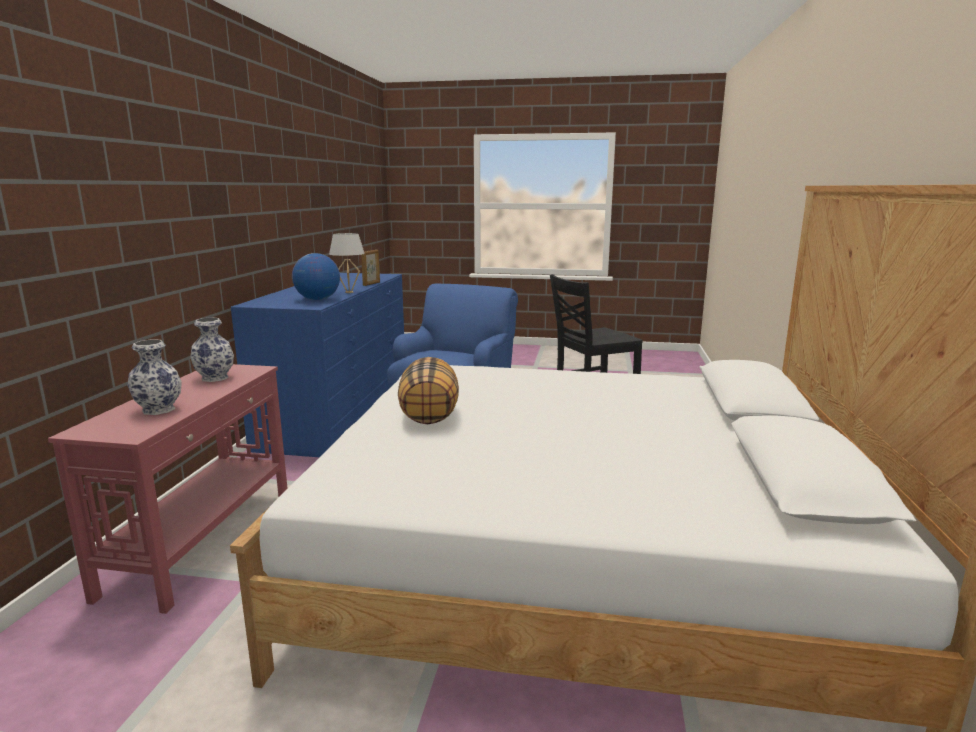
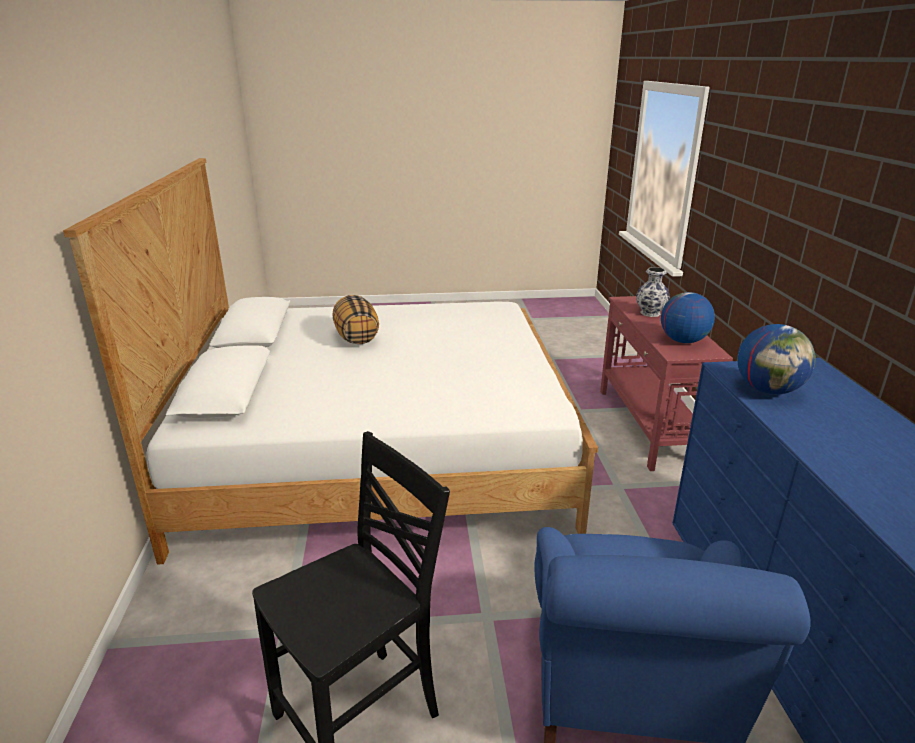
camera: 165 degrees right, 10 degrees up
(216, 378) = (683, 341): vase -> globe
(349, 292) = (786, 428): white table lamp -> none
(371, 284) = (845, 489): picture frame -> none
(430, 416) = (488, 348): pillow -> pillow (356, 337)

